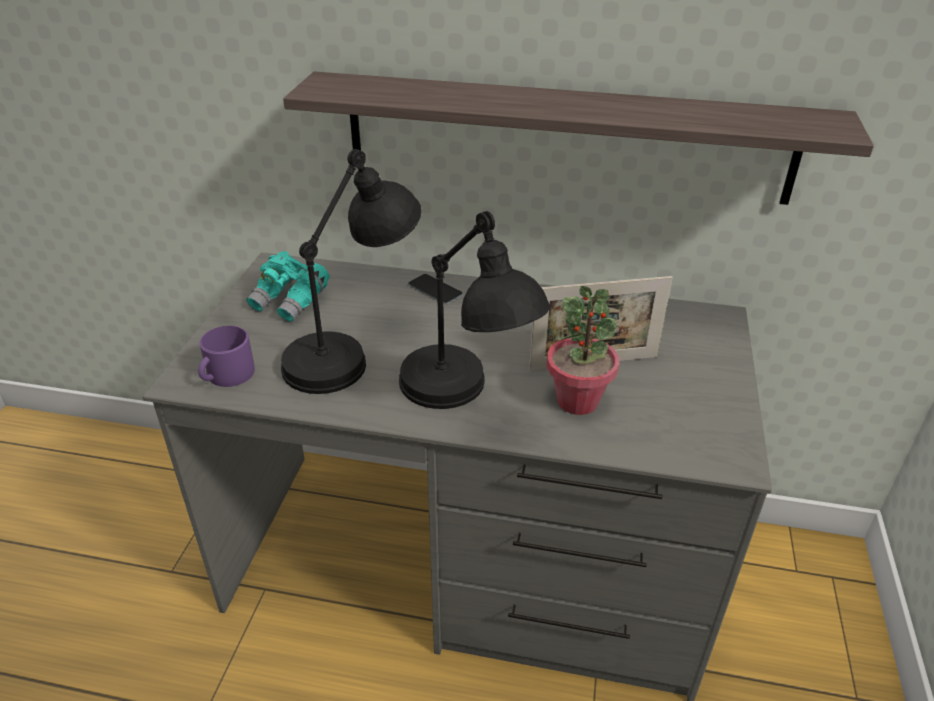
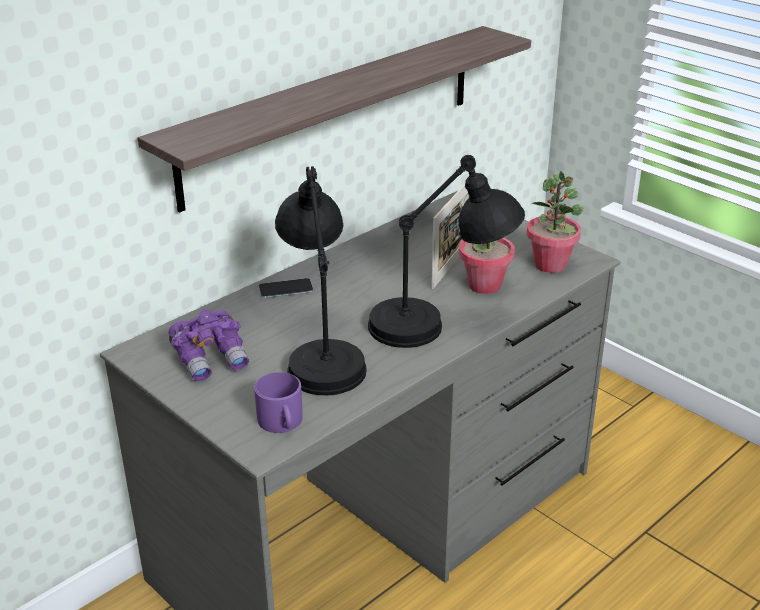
camera: 55 degrees left, 5 degrees down
(291, 302) = (211, 360): turquoise binoculars -> purple binoculars
(681, 433) = (550, 265): none -> potted plant

